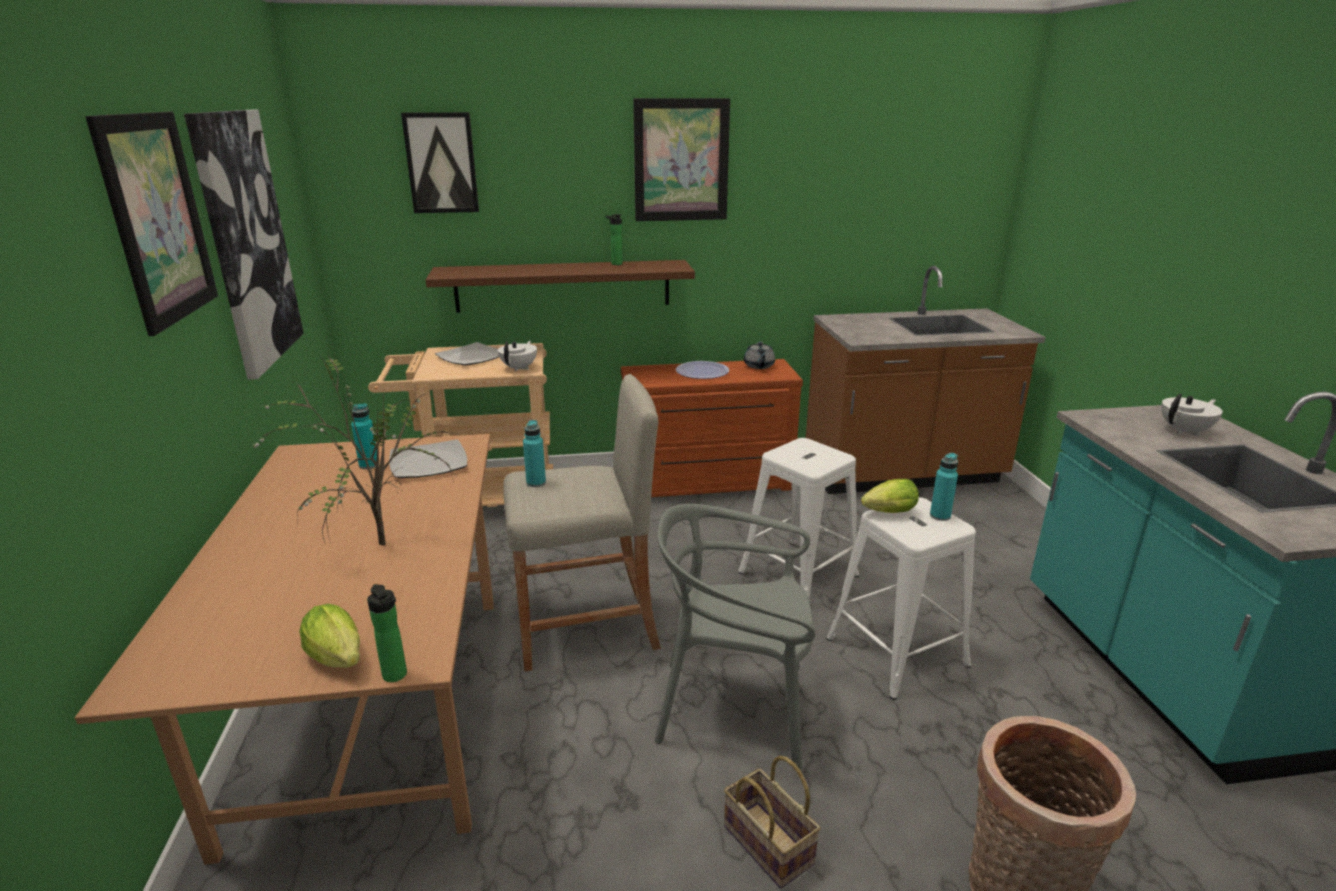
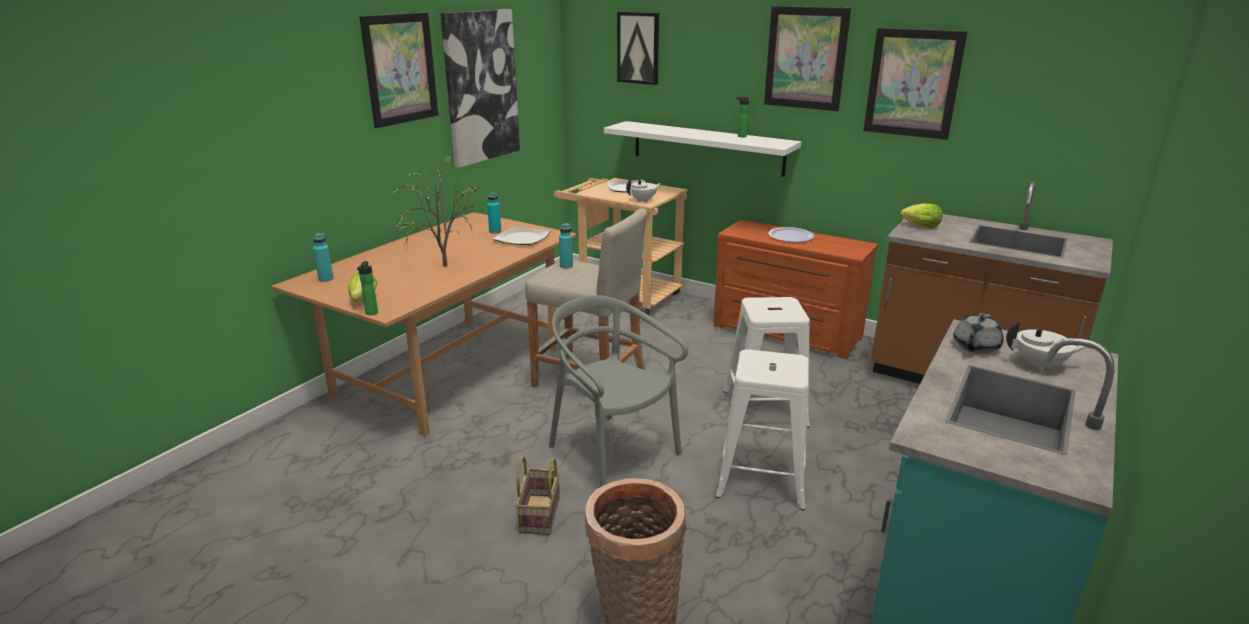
camera: 40 degrees right, 0 degrees up
(563, 285) = (707, 148): brown shelf -> white shelf
(759, 366) = (844, 243): grey teapot -> grey teapot (975, 347)
(803, 180) = (913, 83): none -> picture
(887, 513) = (759, 355): lettuce -> lettuce (919, 226)
(940, 516) = (794, 369): turquoise bottle -> turquoise bottle (326, 279)

